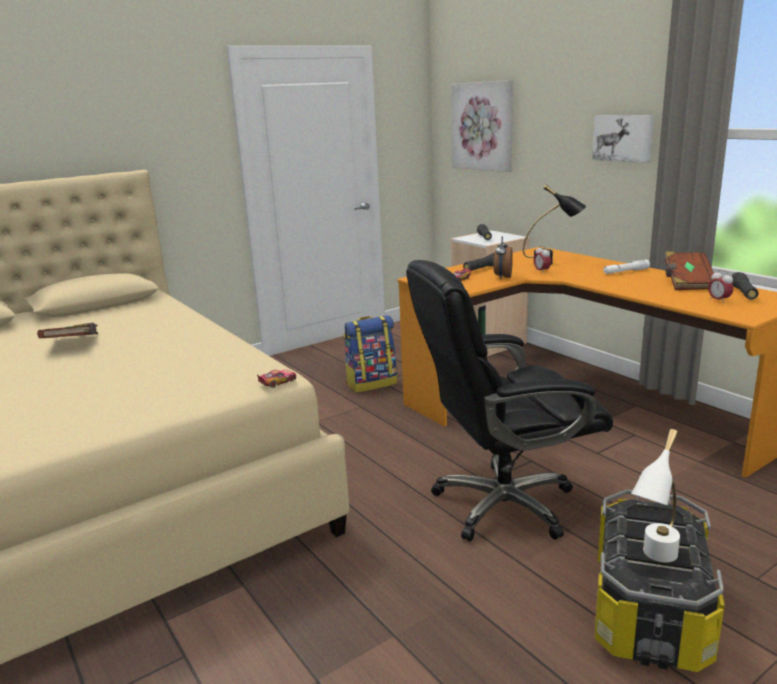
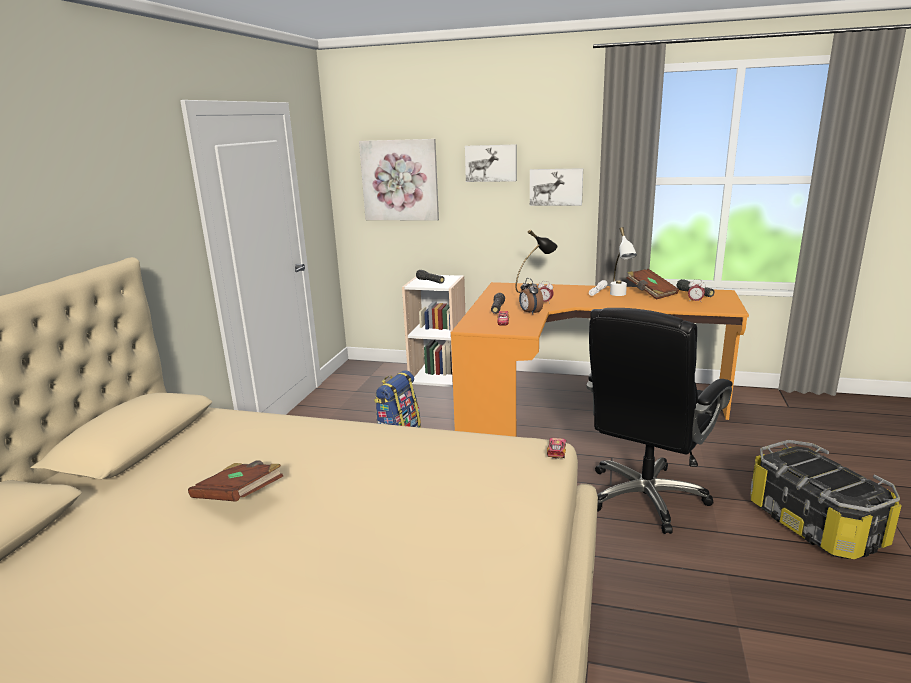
camera: 40 degrees left, 0 degrees up
(561, 107) = (491, 163): none -> picture
(654, 560) = (843, 484): white table lamp -> white table lamp (620, 296)

